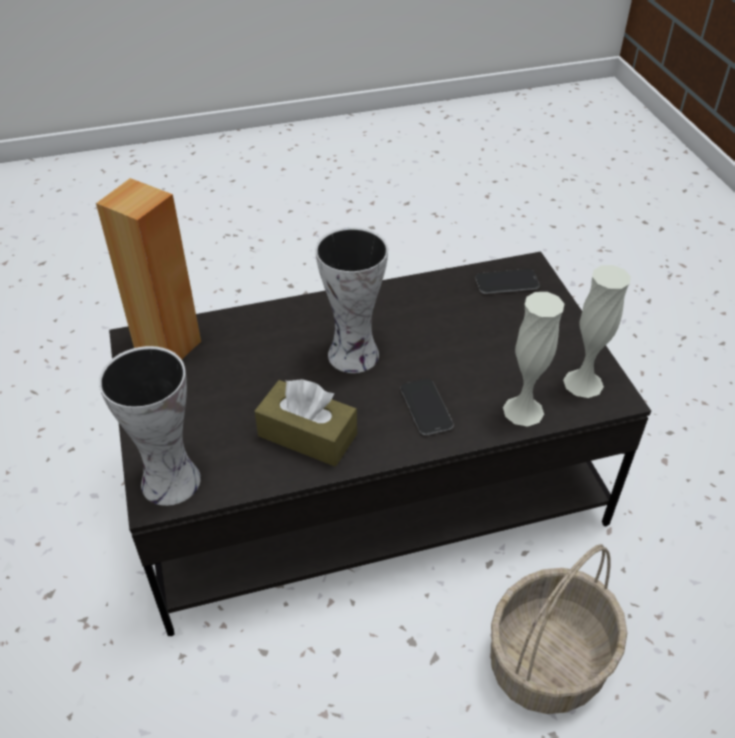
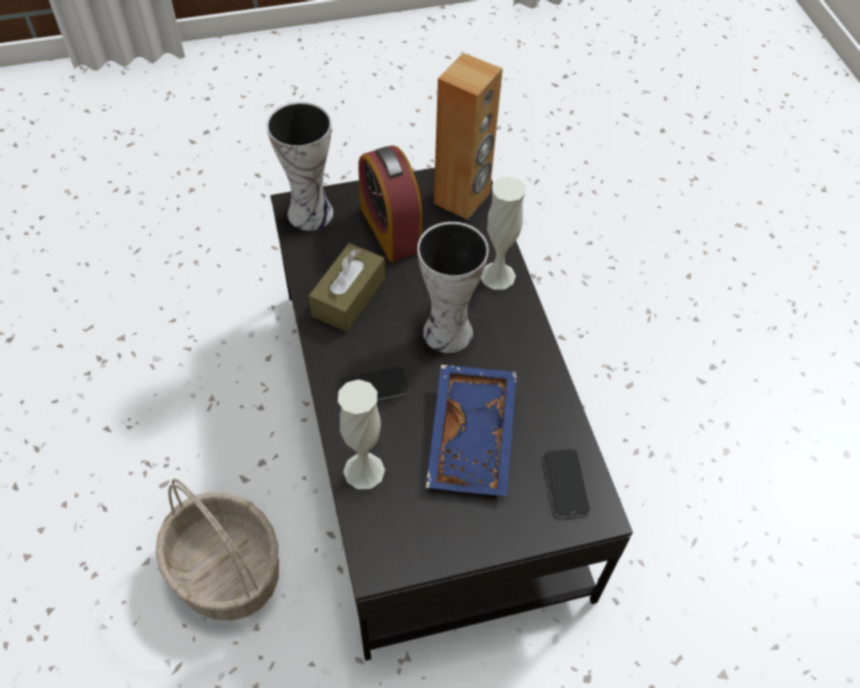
camera: 90 degrees right, 10 degrees up
(207, 403) = (390, 229): none -> alarm clock
(473, 336) = (474, 438): none -> blue tray
(583, 383) = (399, 535): white vase -> white vase (497, 275)

